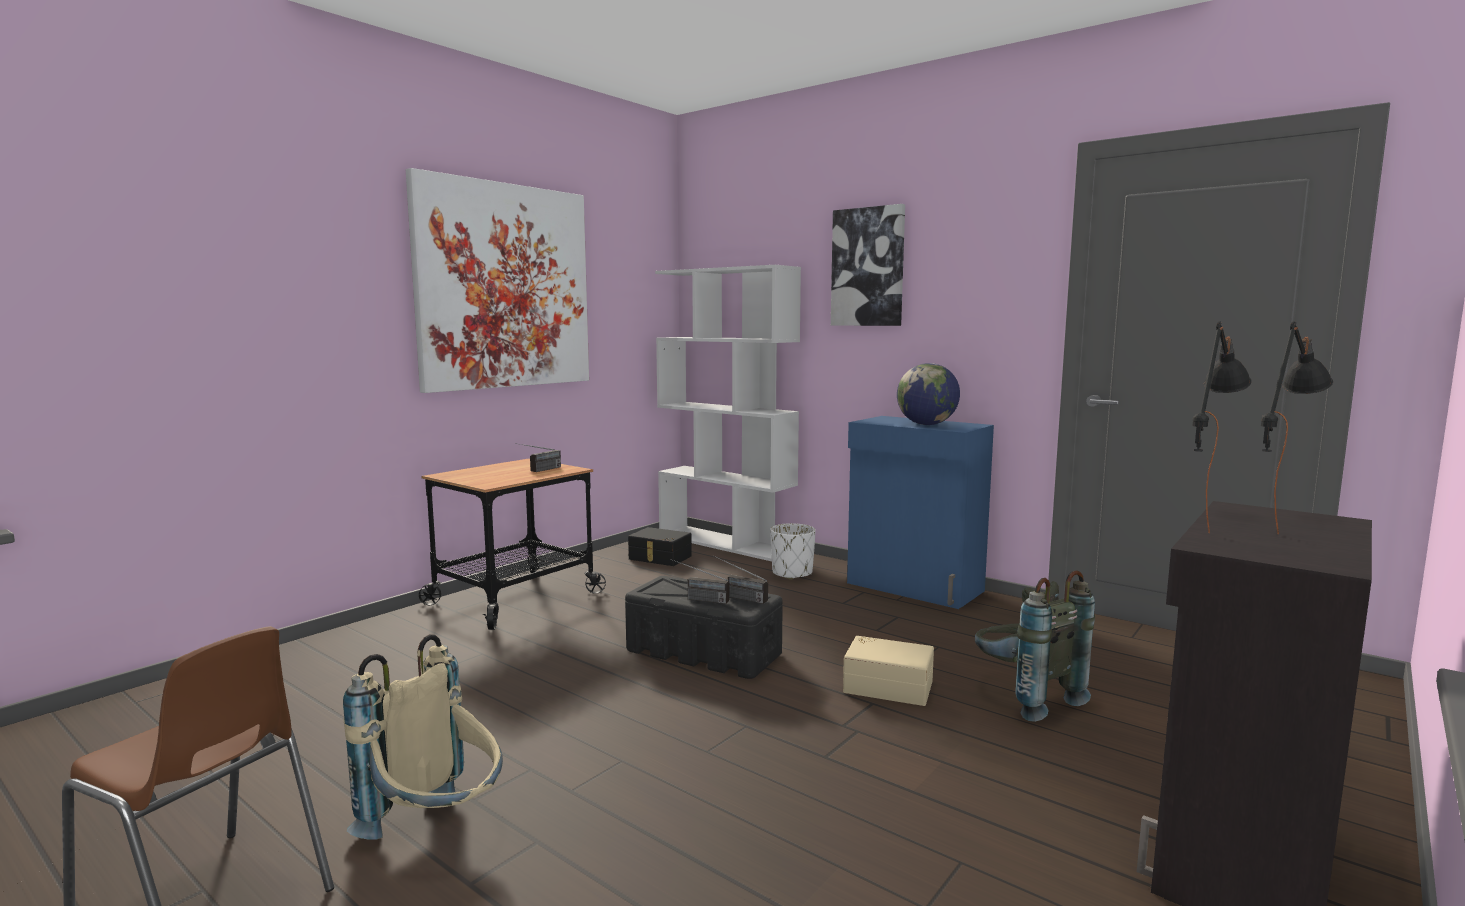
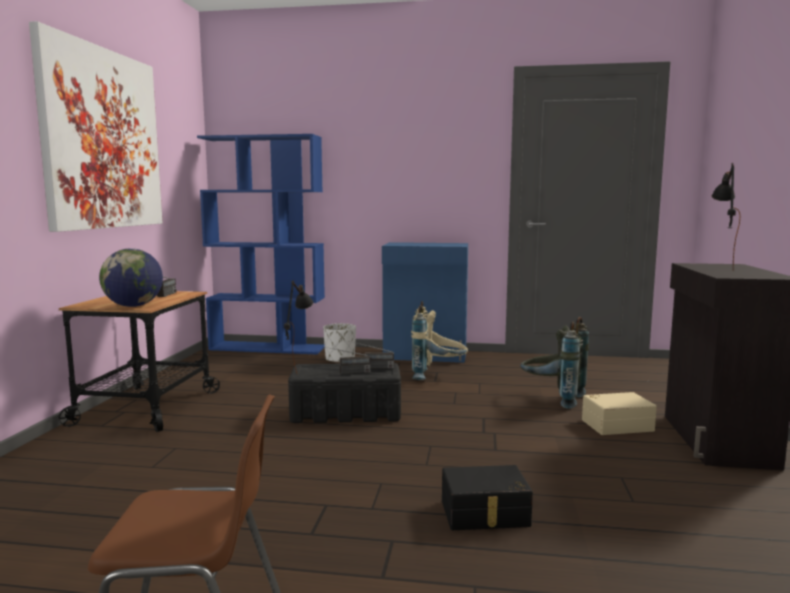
camera: 30 degrees left, 0 degrees up
(437, 830) = (312, 558): beige backpack -> beige backpack (437, 376)
(659, 558) = (230, 364): black storage box -> black storage box (485, 514)
(726, 543) = (268, 348): white bookcase -> blue bookcase
(868, 267) = (374, 139): picture -> none
(888, 685) = (480, 407): beige storage box -> beige storage box (616, 424)
(927, 424) = (433, 244): globe -> globe (134, 306)
(1202, 521) = (695, 269): black table lamp -> black table lamp (298, 368)

